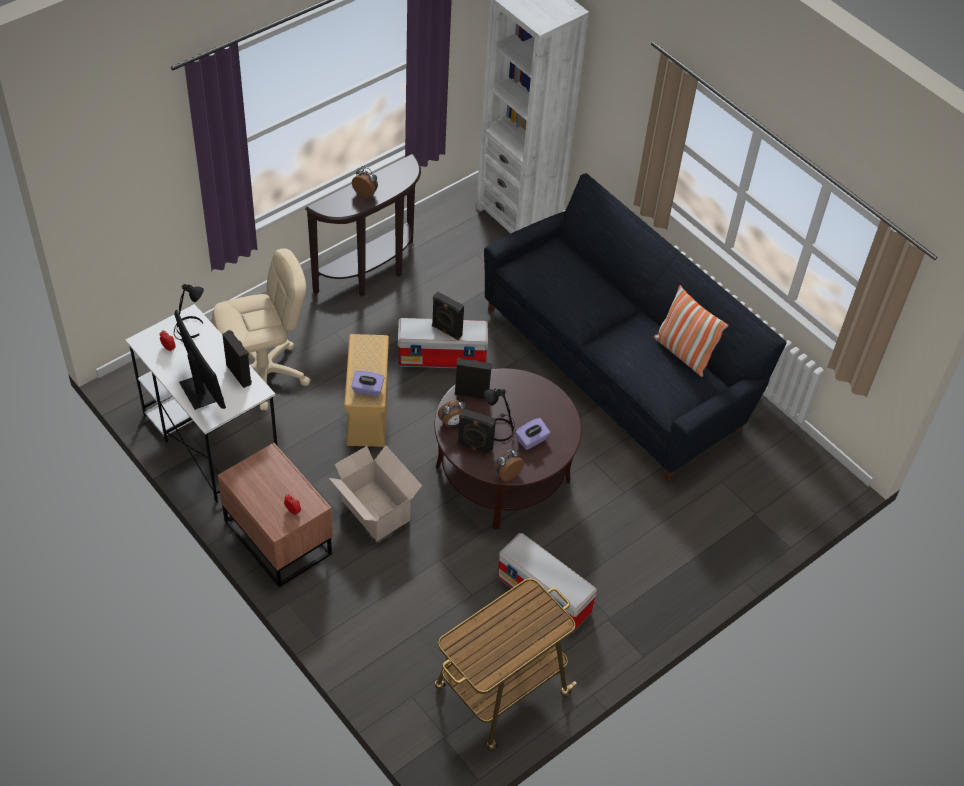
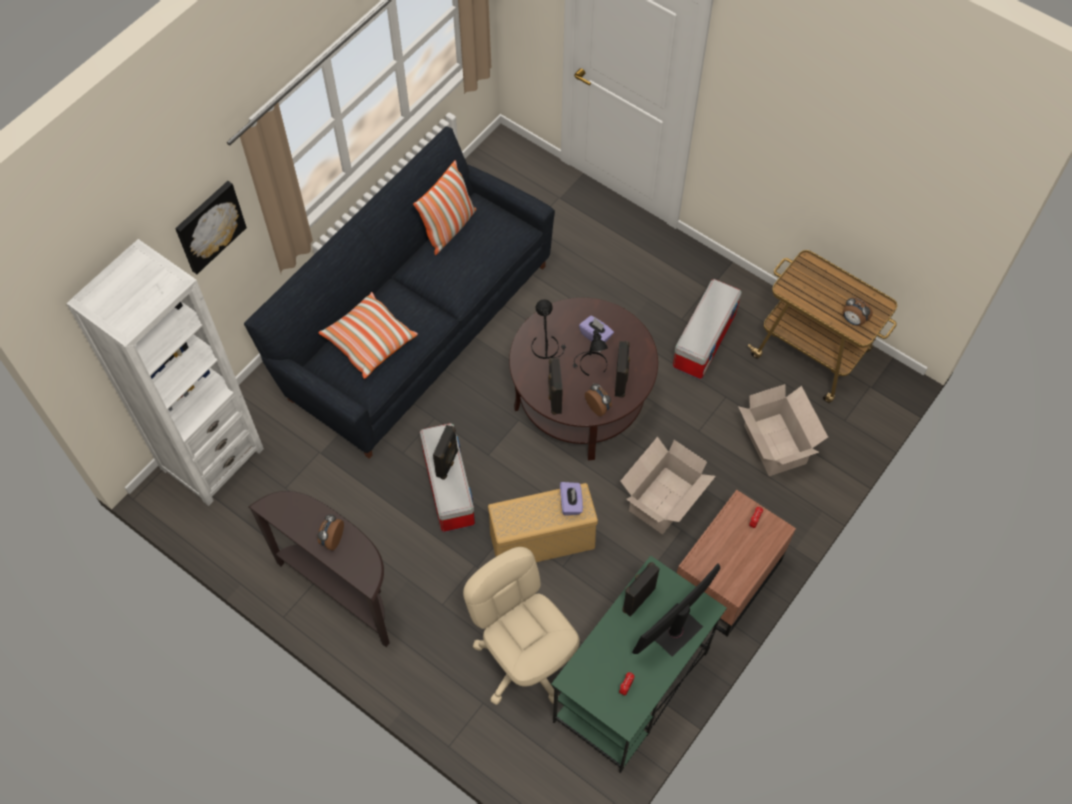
camera: 100 degrees left, 10 degrees up
(190, 329) = (591, 674): black table lamp -> black table lamp (547, 346)
(209, 439) = (630, 688): white desk -> green desk
(401, 621) = (775, 446): none -> cardboard box
(507, 474) = (643, 348): alarm clock -> alarm clock (853, 320)
(567, 274) = (369, 341): none -> pillow
(629, 92) = (209, 226): none -> picture

